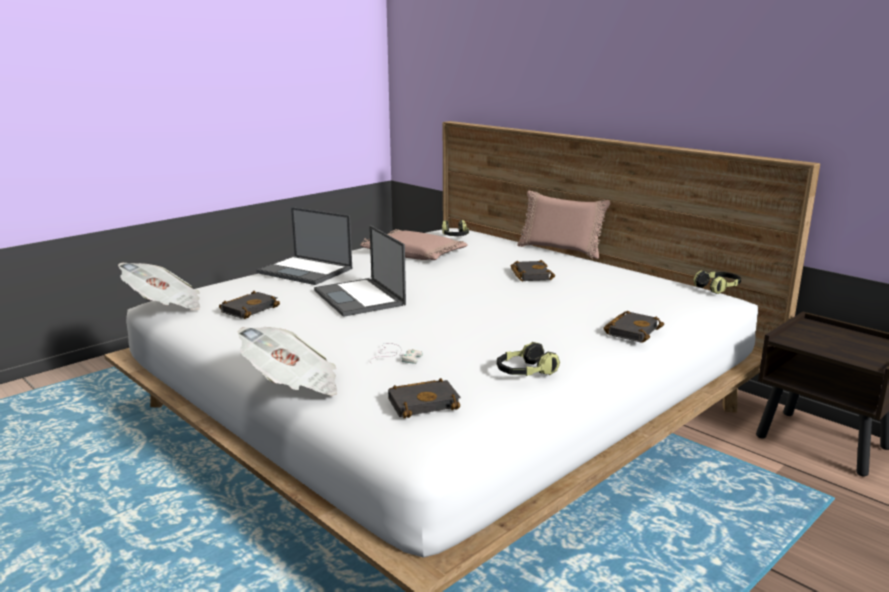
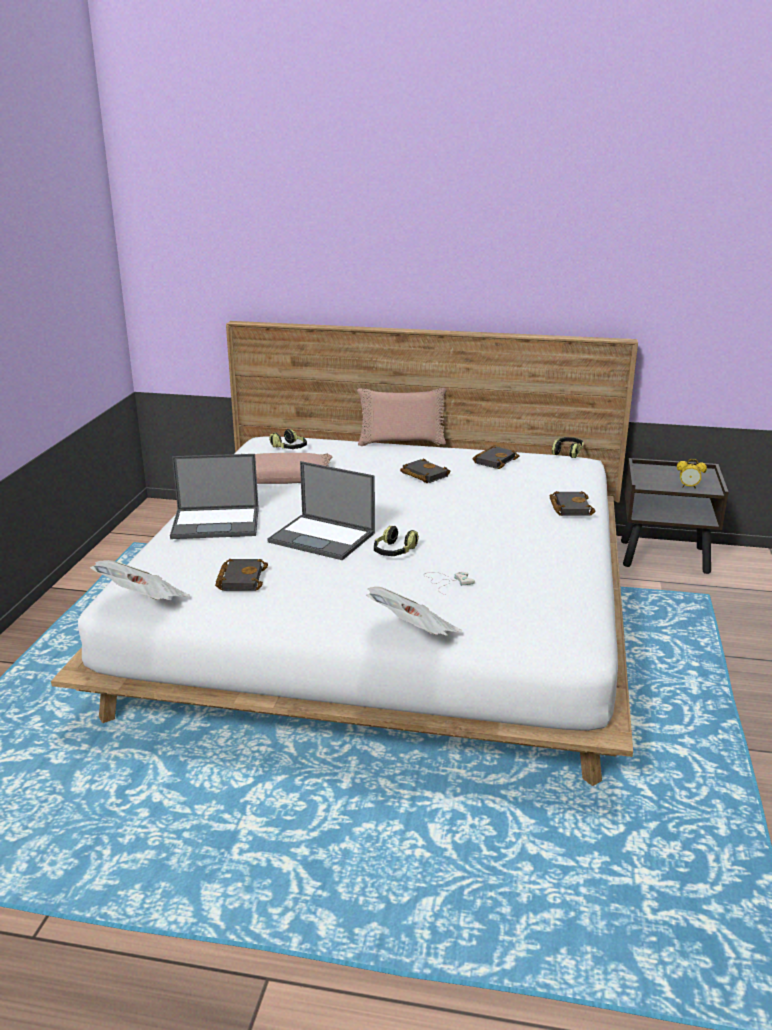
camera: 35 degrees left, 5 degrees up
(424, 402) = (530, 612): black book -> black book (494, 460)
(525, 372) = (555, 565): headphones -> headphones (394, 552)
(844, 354) = (688, 487): none -> alarm clock

